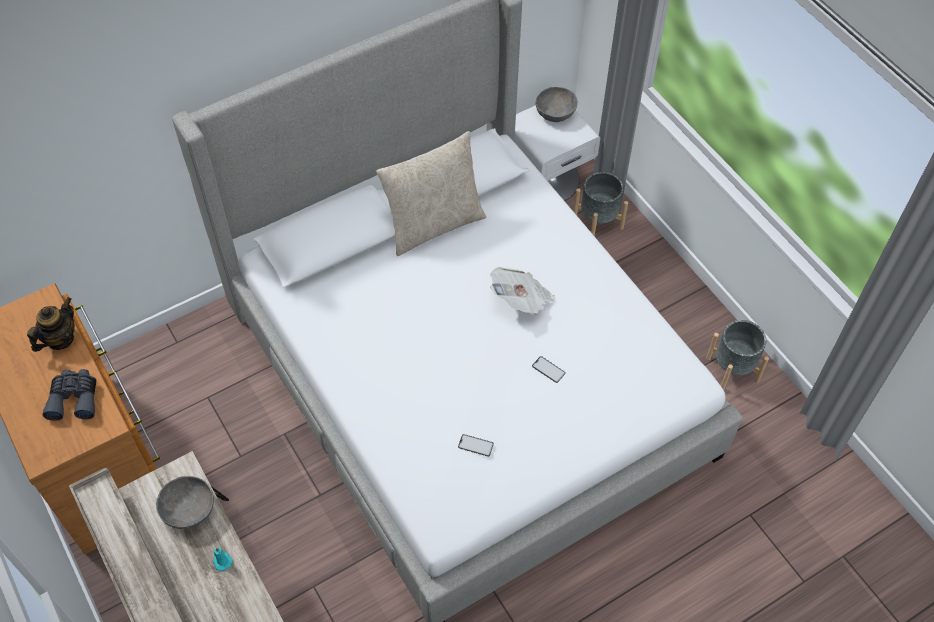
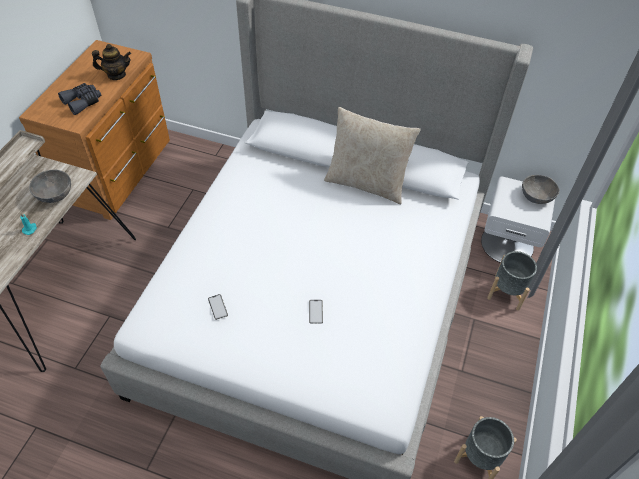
camera: 50 degrees right, 5 degrees down
(521, 300) = (356, 262): newspaper -> none

